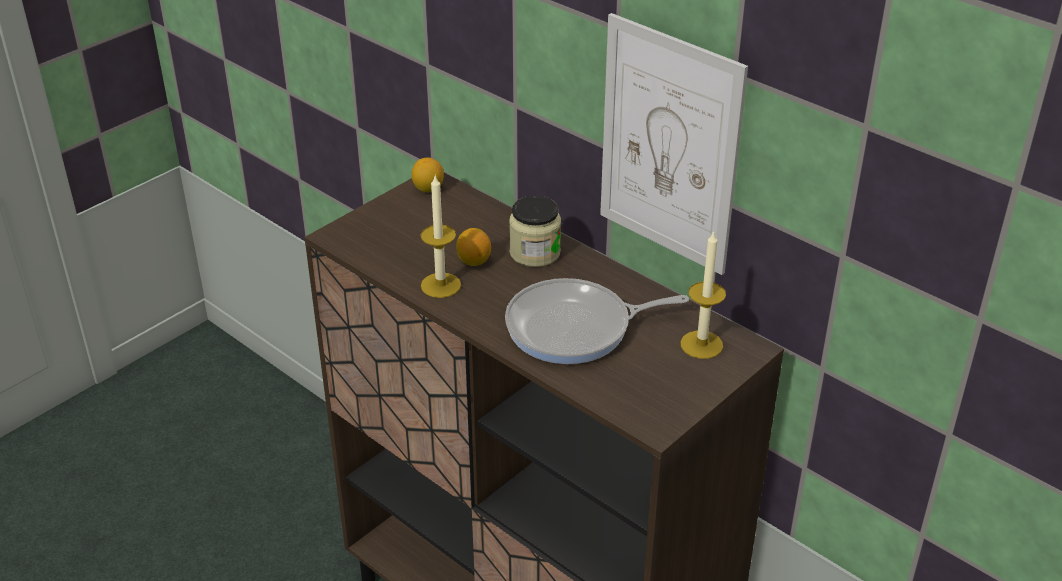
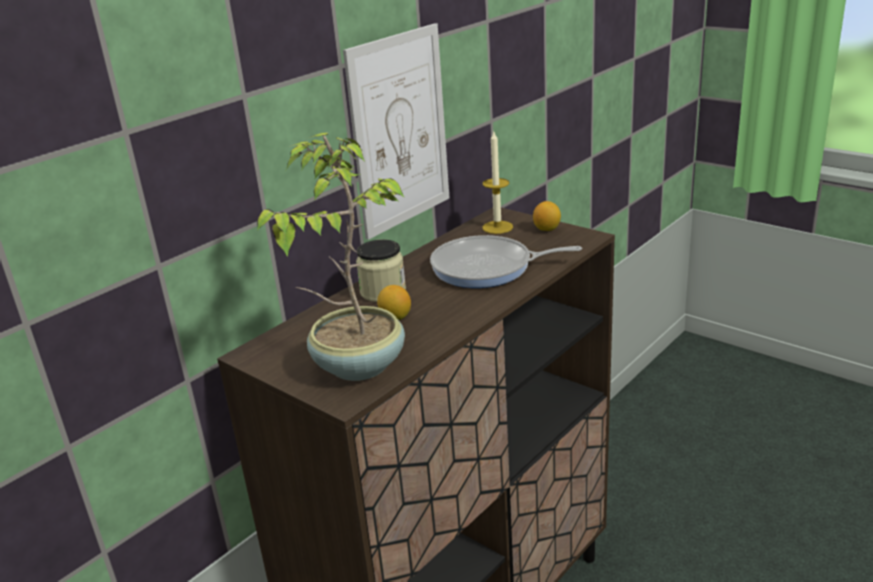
camera: 90 degrees left, 10 degrees down
(389, 240) = (357, 365): none -> potted plant
(428, 189) = (263, 354): lemon -> lemon (547, 229)
(441, 285) = (434, 329): candle -> none
(575, 328) = (487, 268): frying pan -> frying pan turned 105 degrees clockwise

